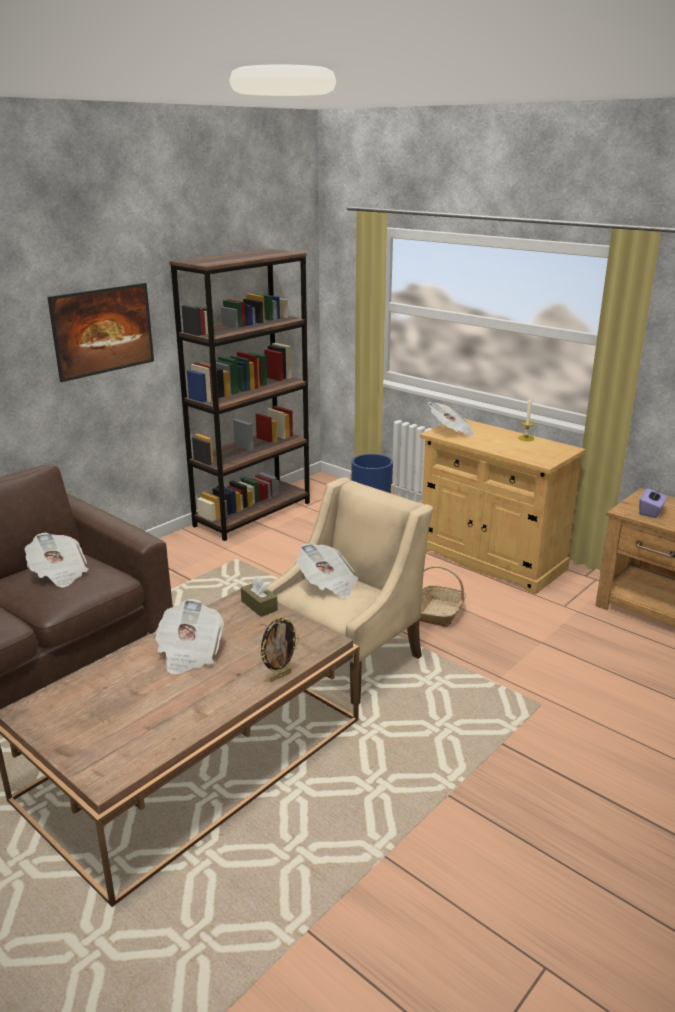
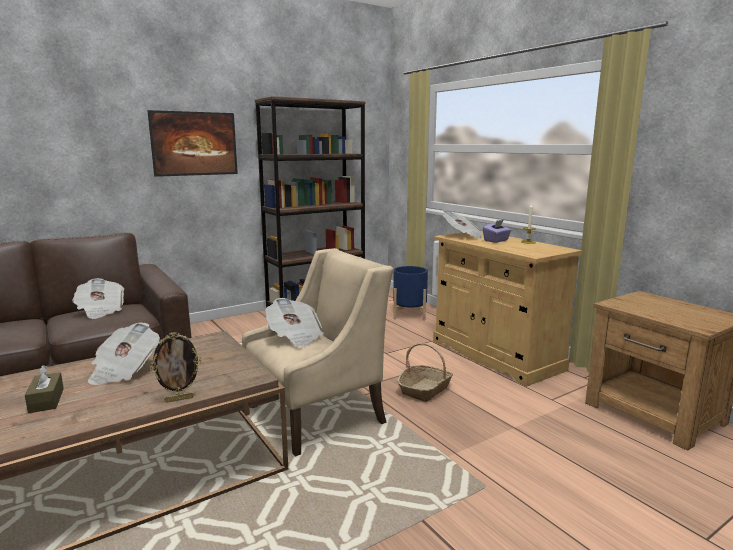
camera: 15 degrees right, 10 degrees down
(259, 606) = (221, 345): brown tissue box -> brown tissue box (46, 400)
(651, 512) = (642, 307): purple tissue box -> purple tissue box (496, 240)

